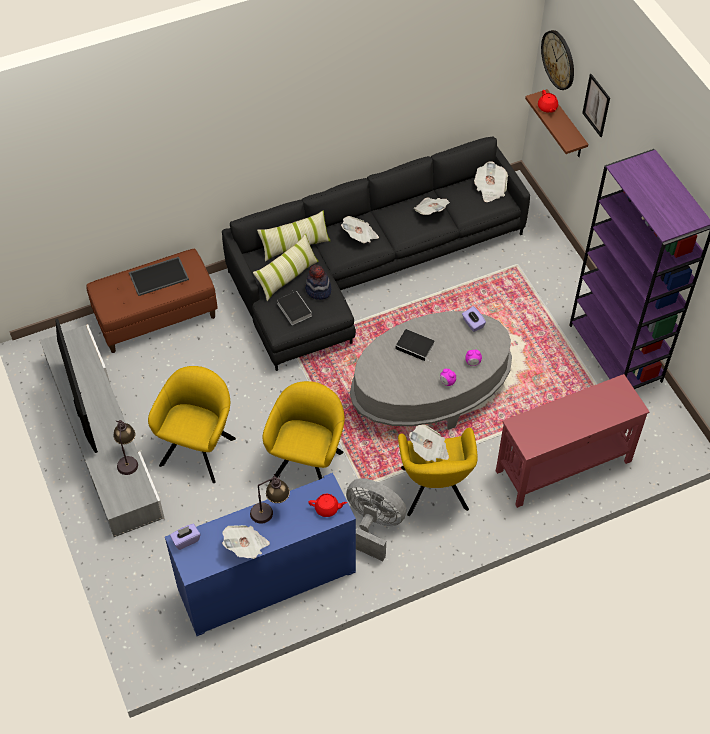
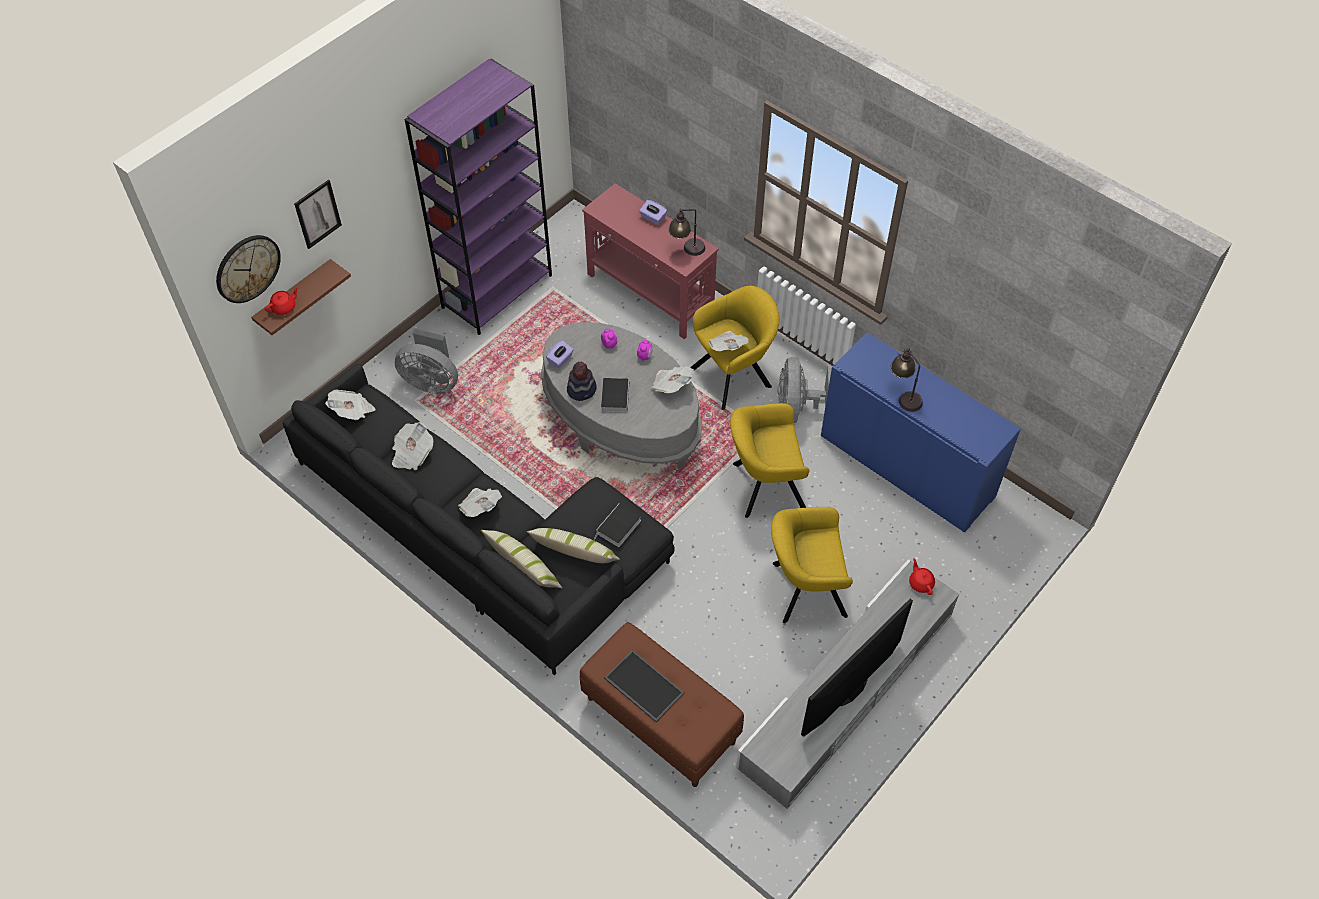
camera: 115 degrees left, 0 degrees up
(128, 458) = (882, 612): table lamp -> table lamp (686, 250)
(186, 540) = (978, 447): purple tissue box -> purple tissue box (653, 218)
(246, 546) = (951, 398): newspaper -> newspaper (671, 385)
(318, 290) = (580, 516): hat -> hat (582, 389)
(327, 508) = (871, 355): red teapot -> red teapot (921, 583)
(532, 280) = (431, 382): none -> grey fan

